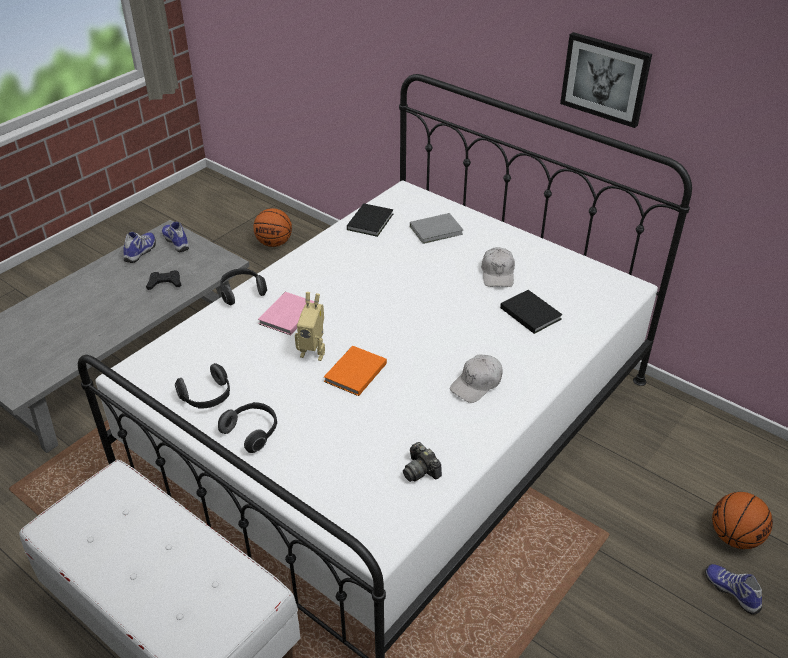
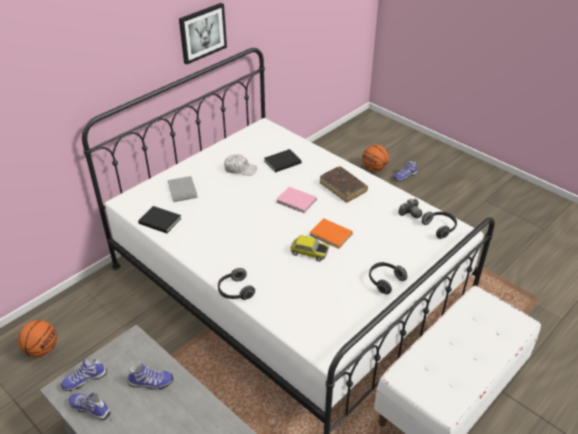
camera: 85 degrees left, 0 degrees up
(165, 283) = (151, 383): black game controller -> shoe
(207, 397) = (352, 305): headphones -> headphones (440, 228)
(286, 316) = (268, 266): pink book -> pink book (297, 202)
(313, 352) = (309, 253): toy robot -> toy car
(477, 384) = (343, 188): white cap -> brown book

